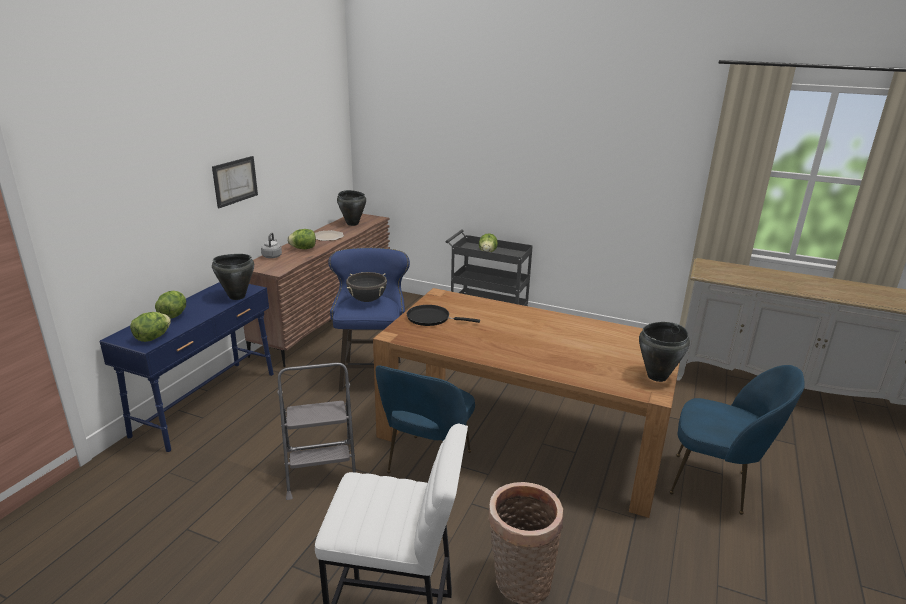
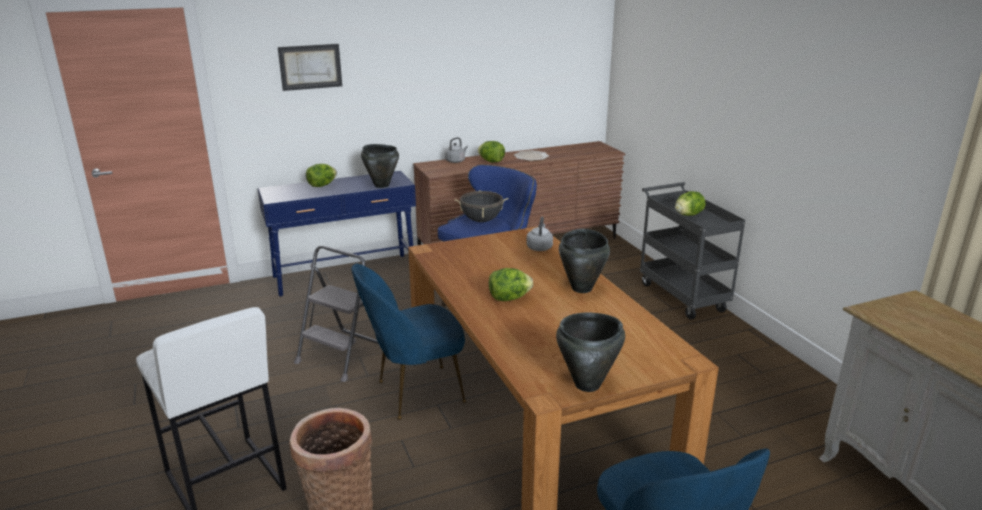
camera: 45 degrees right, 0 degrees up
(153, 338) = (284, 196): lettuce -> lettuce (509, 298)
(235, 181) = (426, 80): picture -> picture (310, 67)
(352, 224) = (577, 151): black cooking pot -> black cooking pot (582, 288)
(431, 318) = (484, 249): black frying pan -> none
(464, 303) = (539, 247): none -> grey kettle

